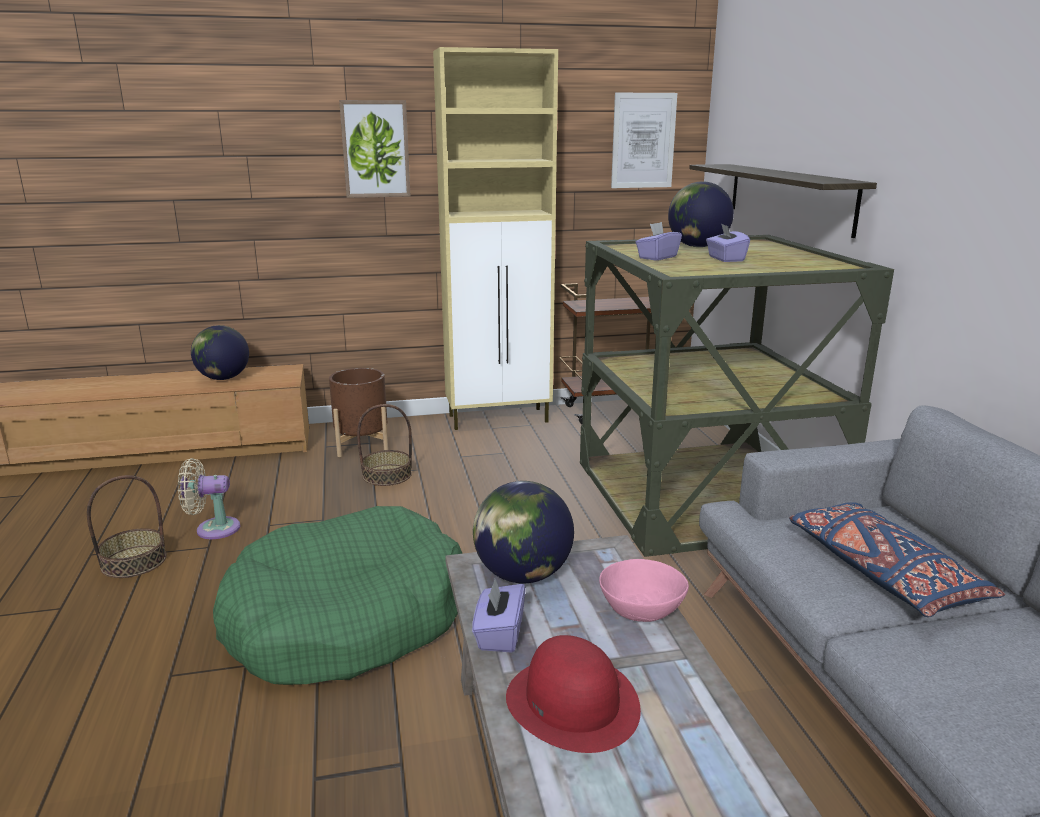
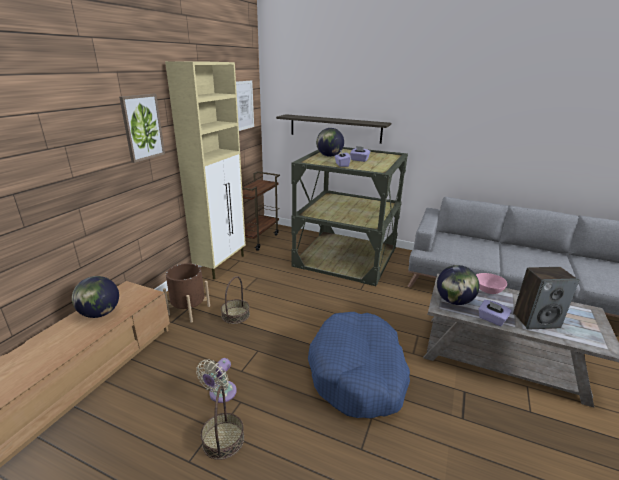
camera: 55 degrees left, 5 degrees up
(346, 619) = (358, 373): green dog bed -> blue dog bed
(573, 703) = (536, 320): red hat -> speaker
(881, 573) = (477, 250): blue pillow -> none

